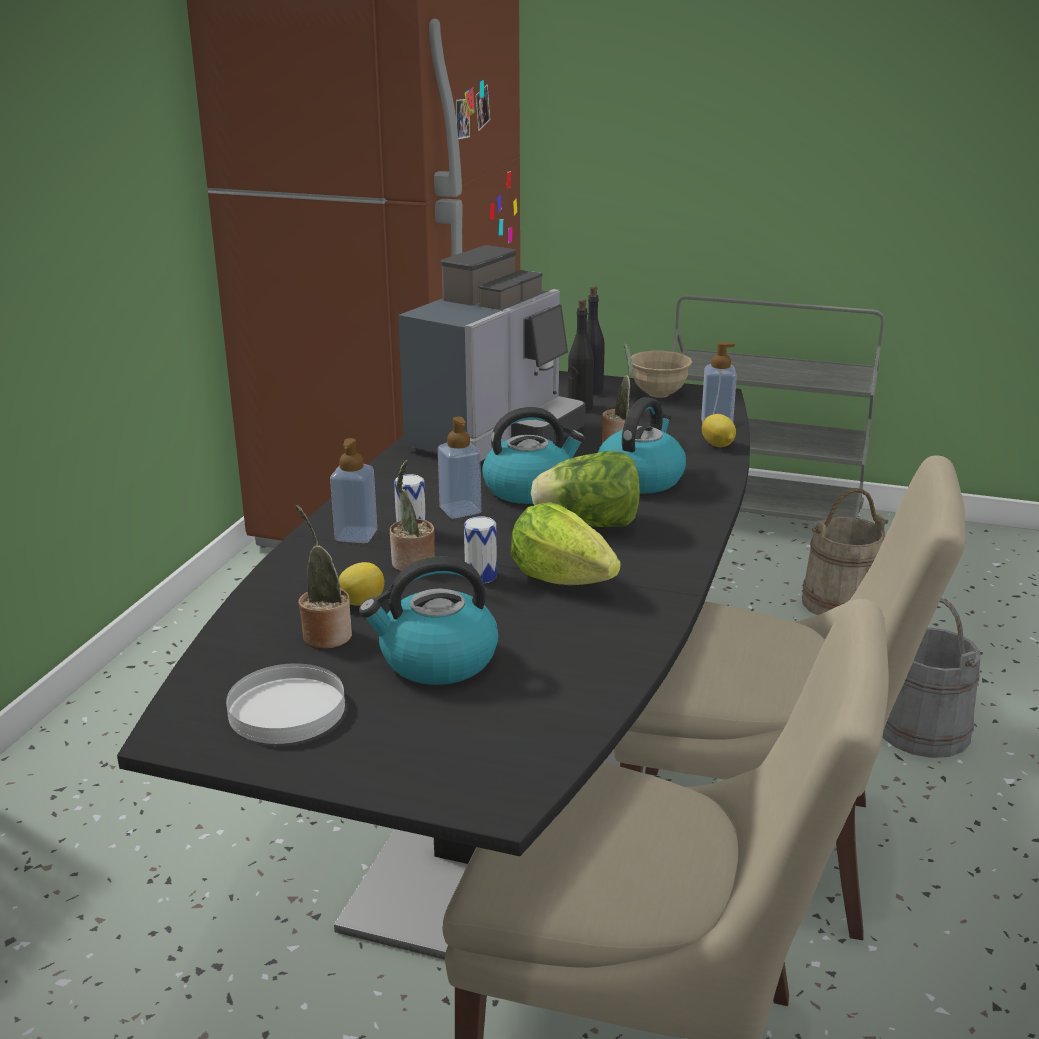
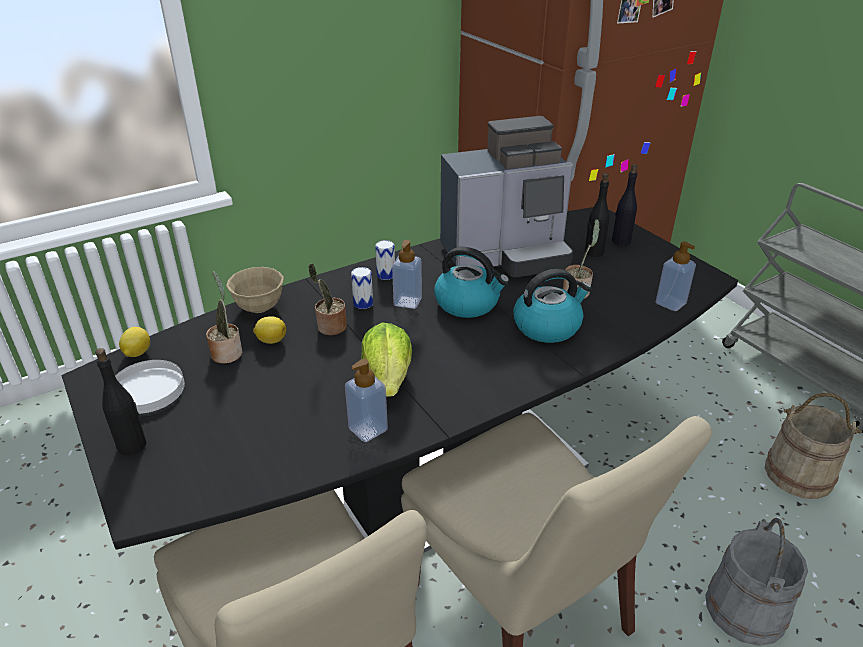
camera: 40 degrees right, 10 degrees up
(356, 535) = (332, 294): soap dispenser -> soap dispenser (368, 429)
(373, 761) = (132, 445): none -> black bottle
(436, 660) = (248, 399): kettle -> none
(481, 576) = (350, 354): can -> can (386, 275)
(589, 524) = (463, 347): lettuce -> none
(658, 394) = (665, 261): beige bowl -> beige bowl (259, 307)
(718, 445) = (643, 322): lemon -> lemon (137, 353)

